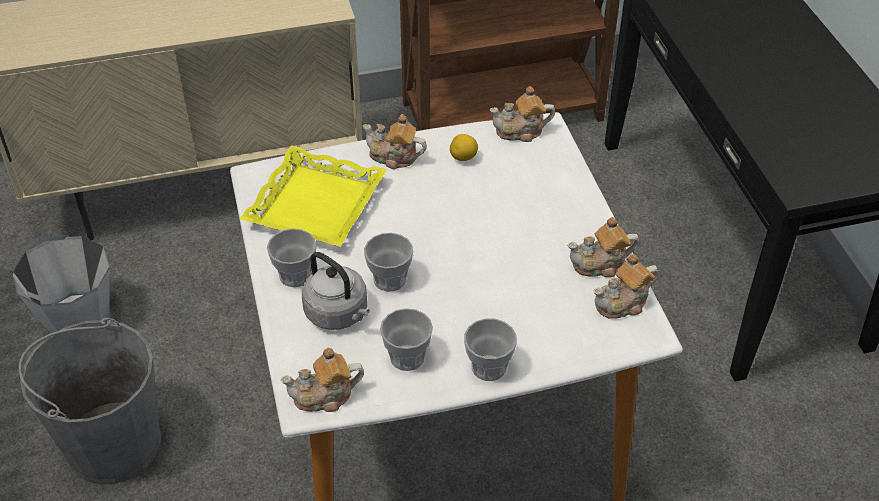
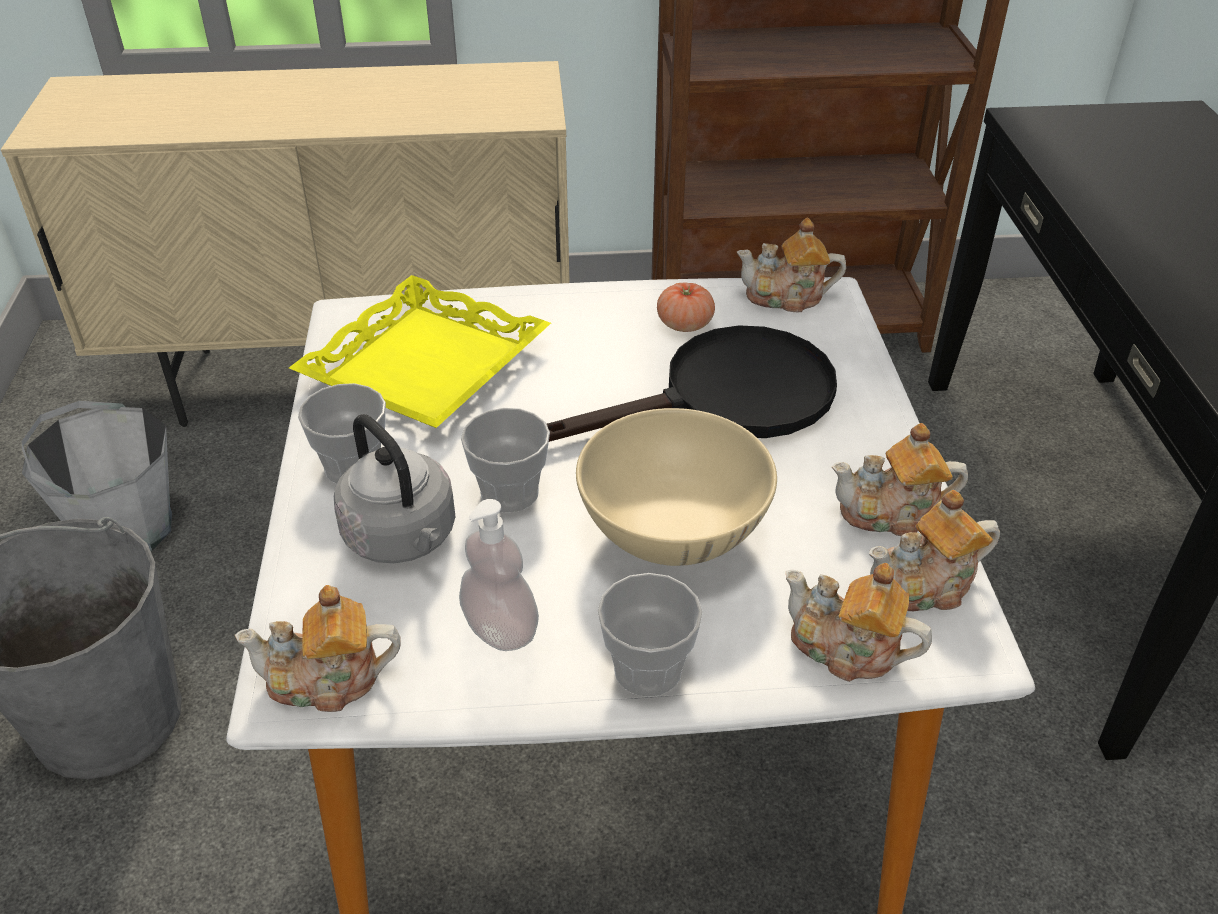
camera: 10 degrees right, 5 degrees down
(394, 157) = (572, 312): teapot -> teapot (846, 649)
(407, 357) = (500, 629): cup -> soap dispenser
(463, 158) = (684, 324): lemon -> tomato
(485, 291) = (672, 533): none -> beige bowl
(498, 205) = (726, 399): none -> black frying pan

